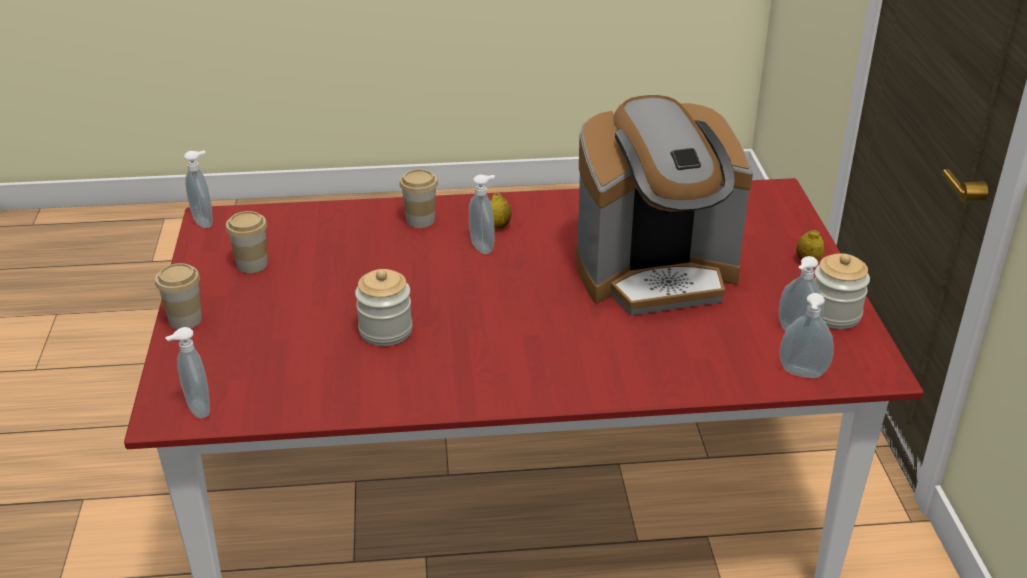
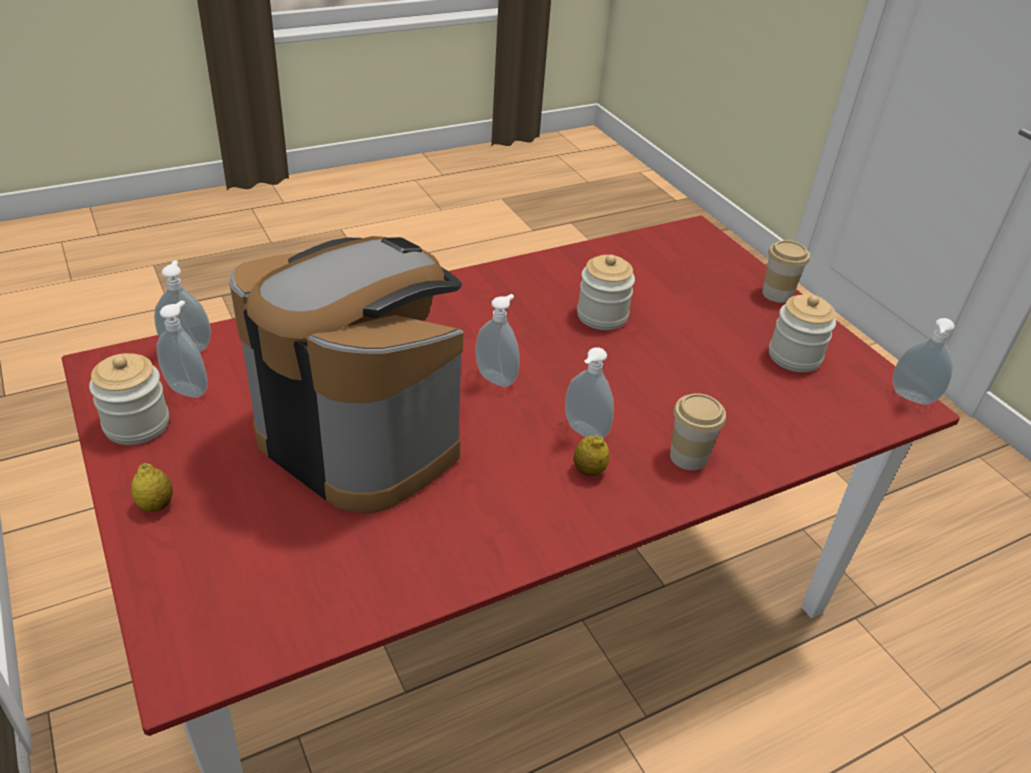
camera: 155 degrees right, 5 degrees up
(196, 409) = (680, 236): soap dispenser -> soap dispenser (497, 377)
(252, 264) = (794, 356): cup -> jar
(656, 274) = (360, 437): coffee machine -> coffee machine turned 75 degrees clockwise

